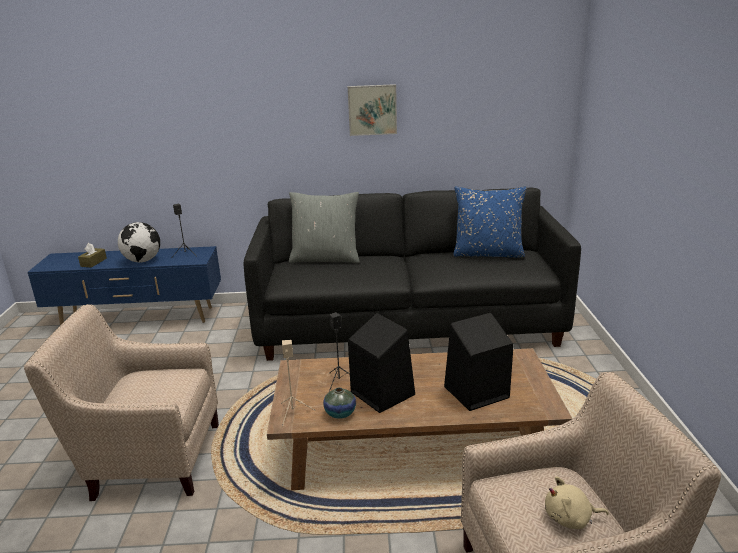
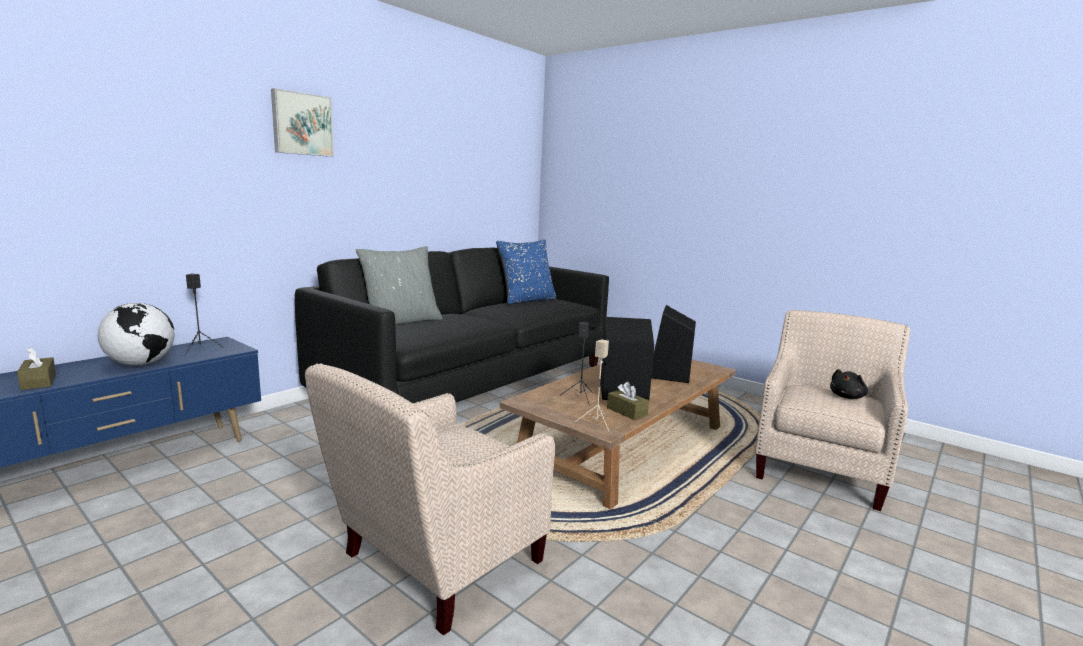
camera: 50 degrees left, 10 degrees down
(340, 413) = (627, 411): vase -> brown tissue box
(372, 109) = (403, 169): picture -> picture (302, 124)
(570, 518) = (847, 397): beige plush toy -> black plush toy

